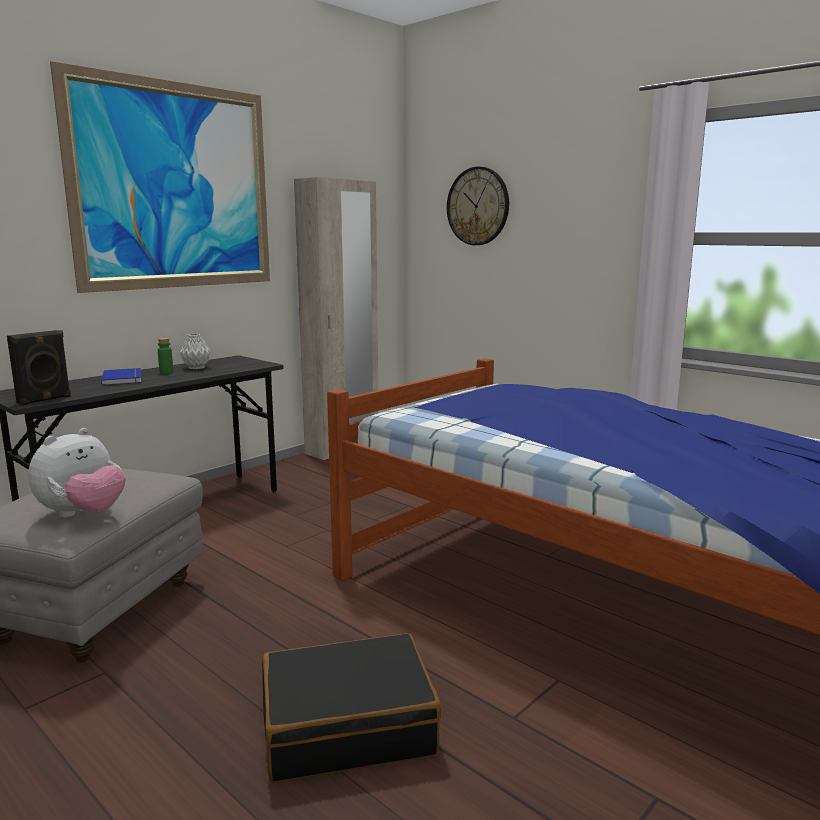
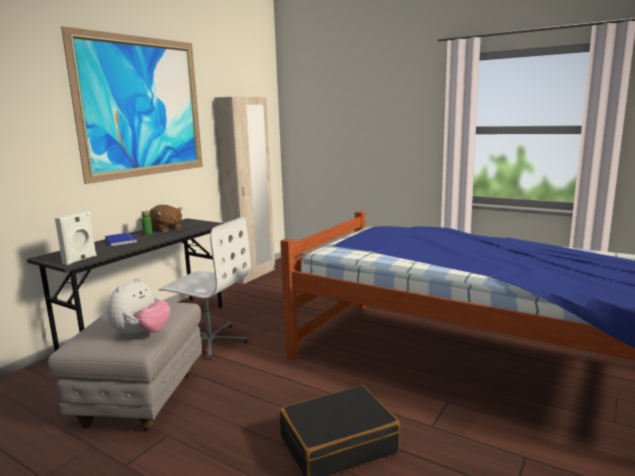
camera: 10 degrees left, 0 degrees up
(45, 400) = (80, 260): black speaker -> white speaker
(197, 368) = (166, 229): grey vase -> brown plush toy
(235, 539) = (210, 342): none -> white office chair
(478, 206) = (332, 111): wall clock -> none

